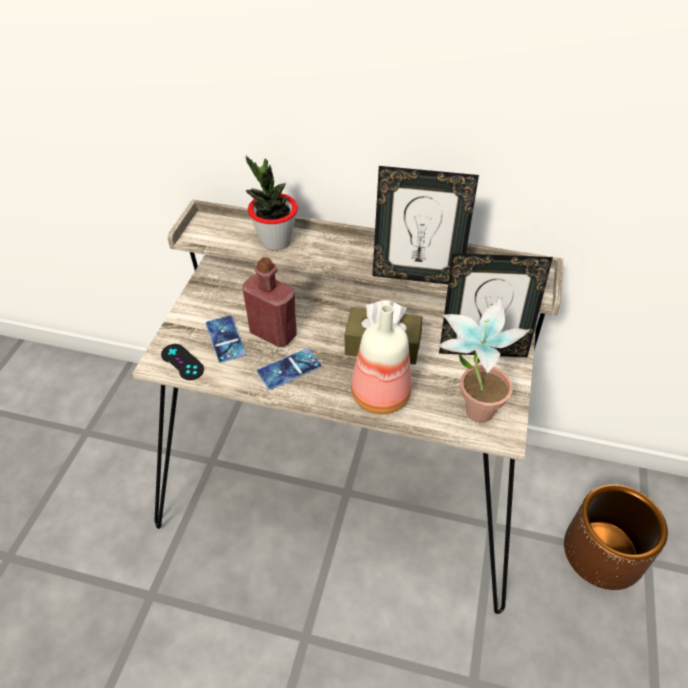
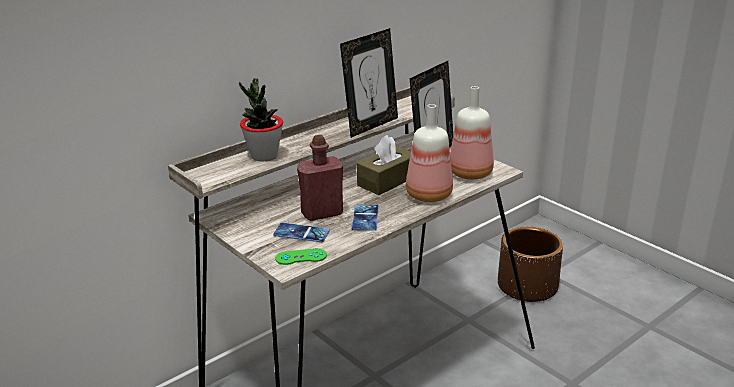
camera: 55 degrees left, 20 degrees down
(182, 362) = (301, 257): black game controller -> green game controller
(468, 408) = (472, 173): potted plant -> bottle

